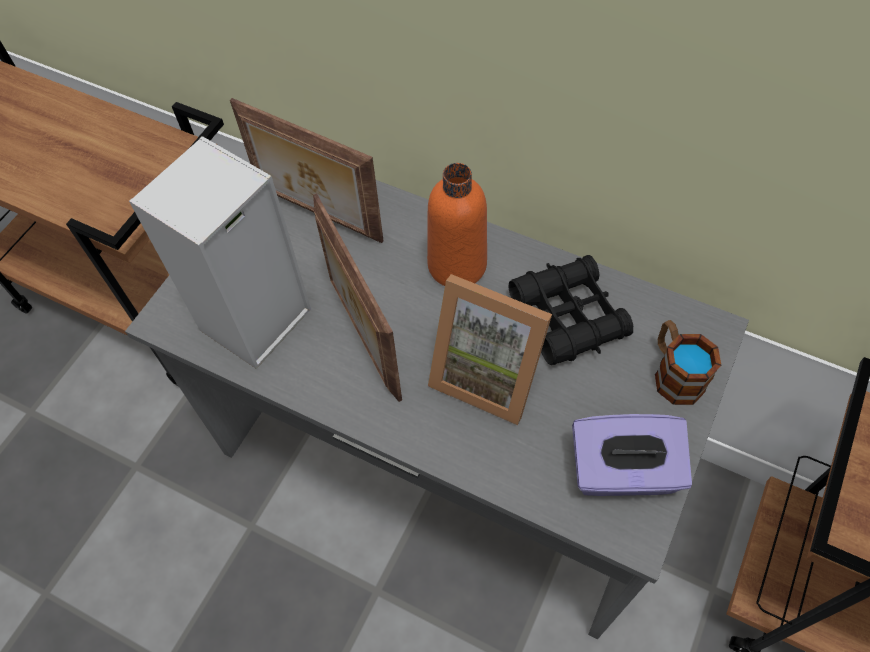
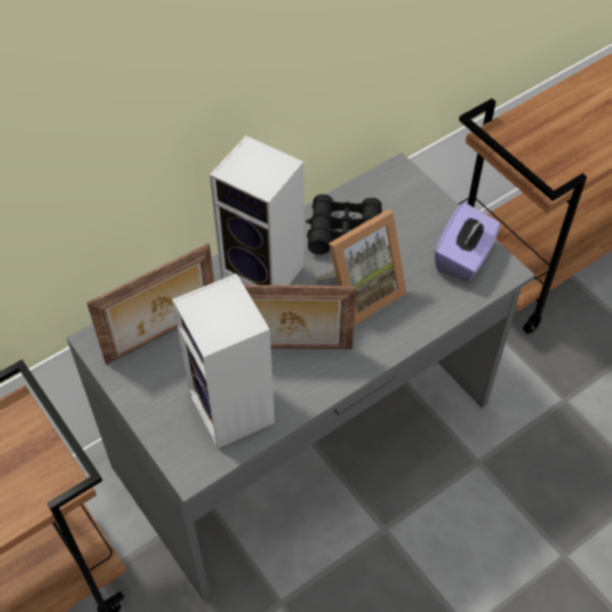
camera: 65 degrees left, 5 degrees down
(457, 265) = (266, 272): orange bottle -> speaker
(673, 373) = (415, 203): mug -> none

